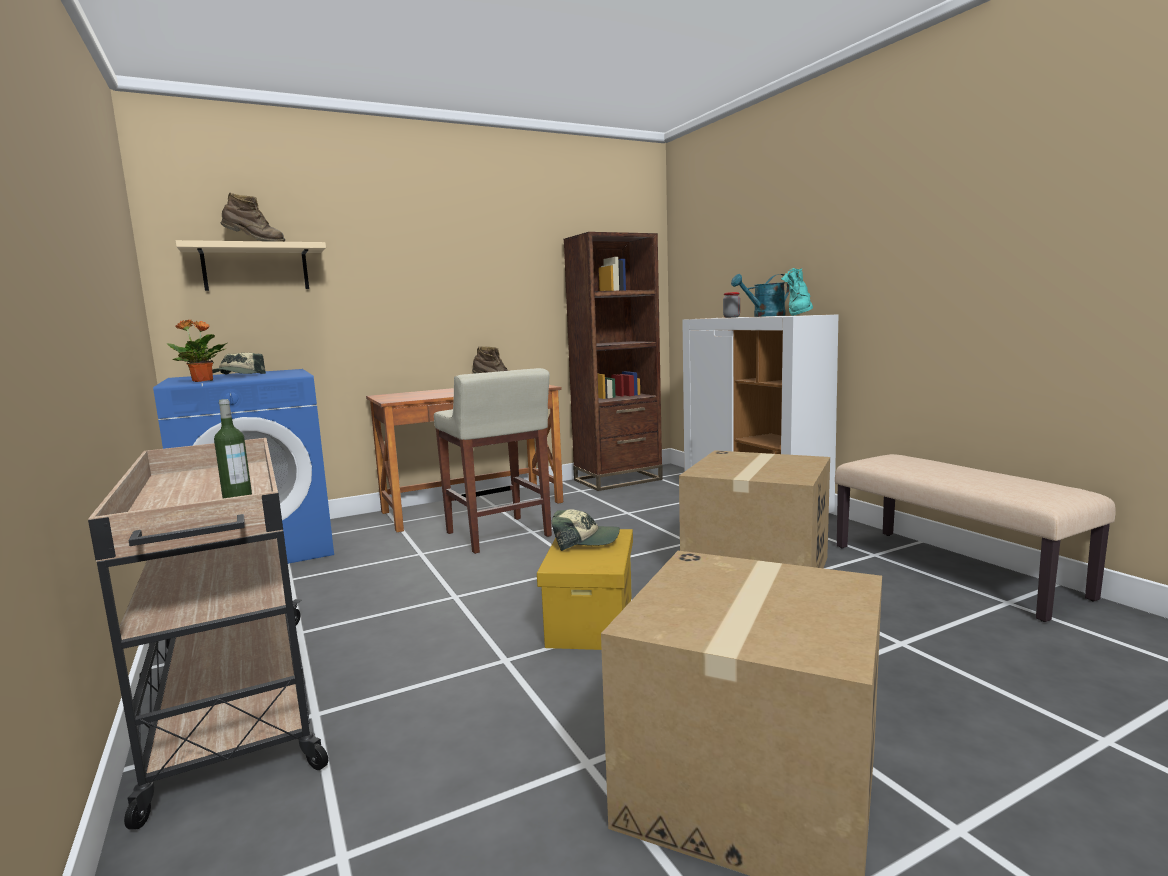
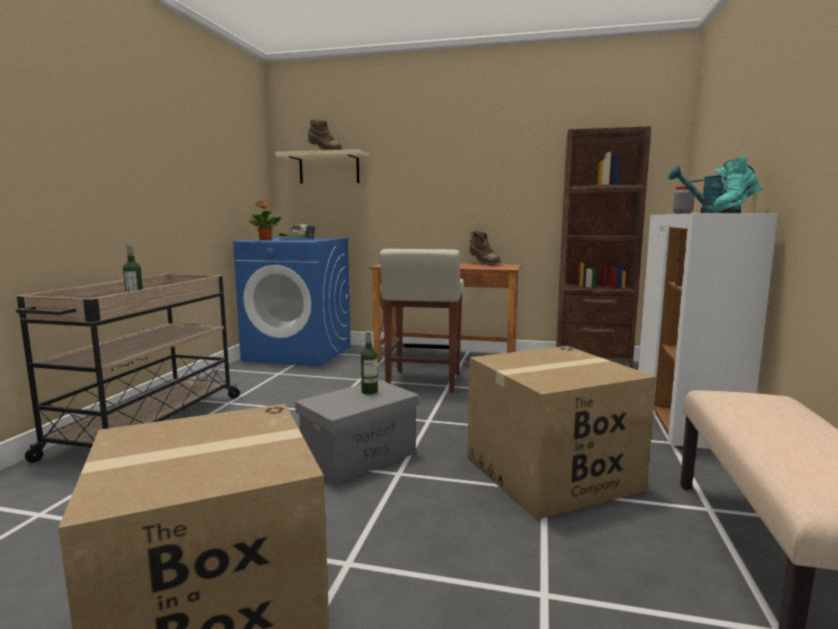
camera: 40 degrees right, 0 degrees up
(585, 541) = (369, 392): cap -> bottle
(591, 619) = (360, 456): yellow storage box -> grey storage box

